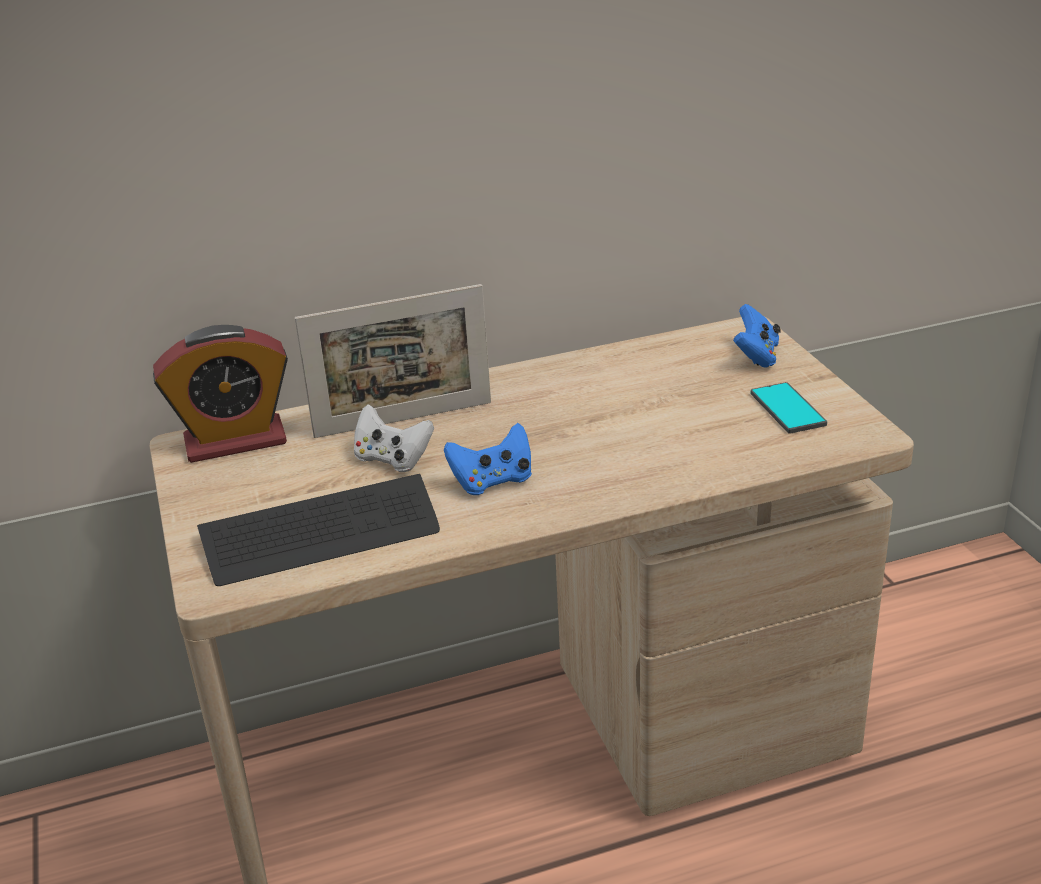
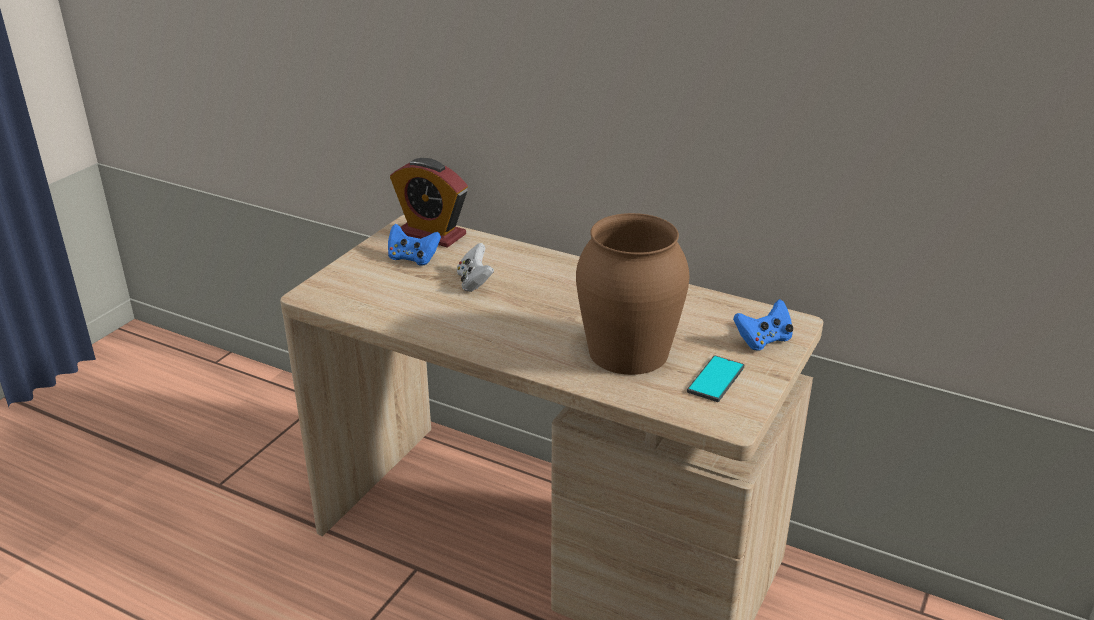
camera: 45 degrees right, 0 degrees up
(321, 534) = (385, 297): keyboard -> none
(403, 419) = (516, 266): picture frame -> none
(493, 481) = (495, 320): blue game controller -> blue game controller (413, 259)
(675, 431) = (629, 352): none -> brown vase

